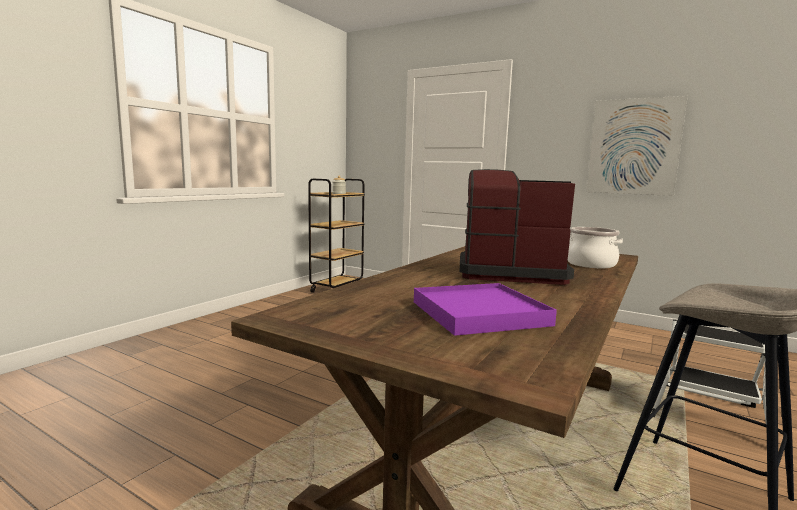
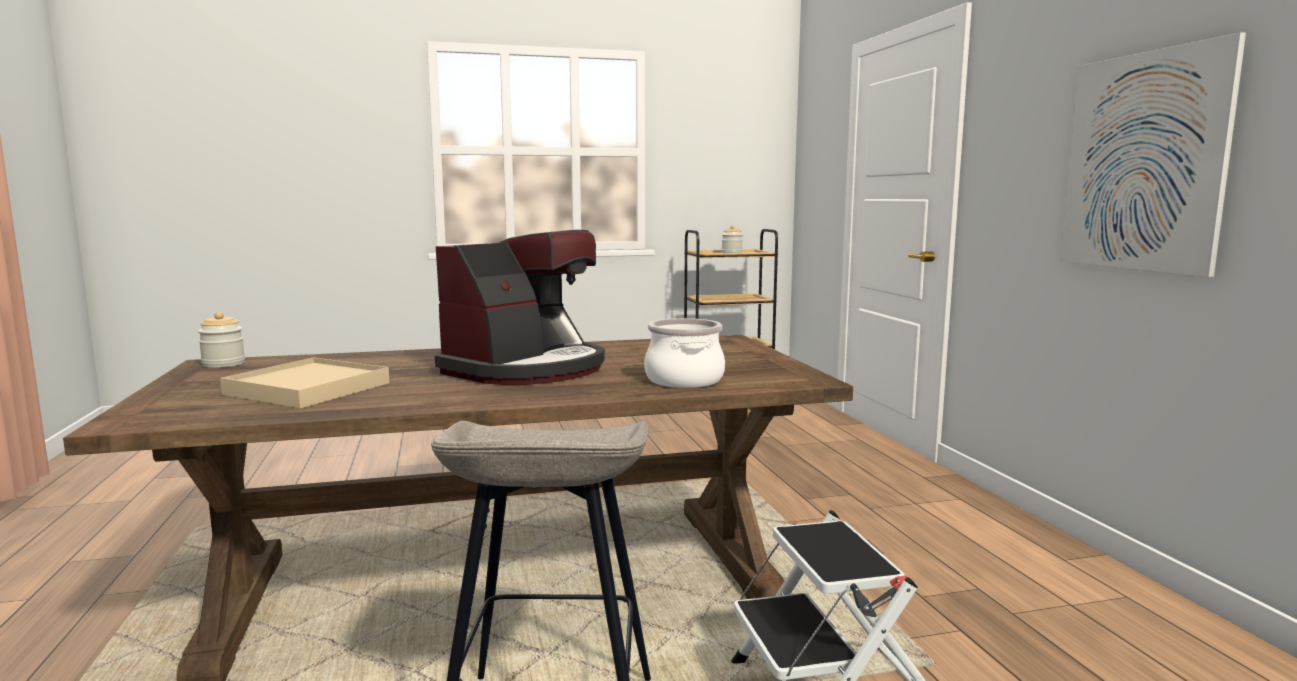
camera: 45 degrees right, 0 degrees up
(299, 314) = (223, 364): none -> jar
(479, 313) = (307, 389): purple tray -> beige tray
(509, 272) = (527, 369): coffee machine -> coffee machine turned 75 degrees clockwise

